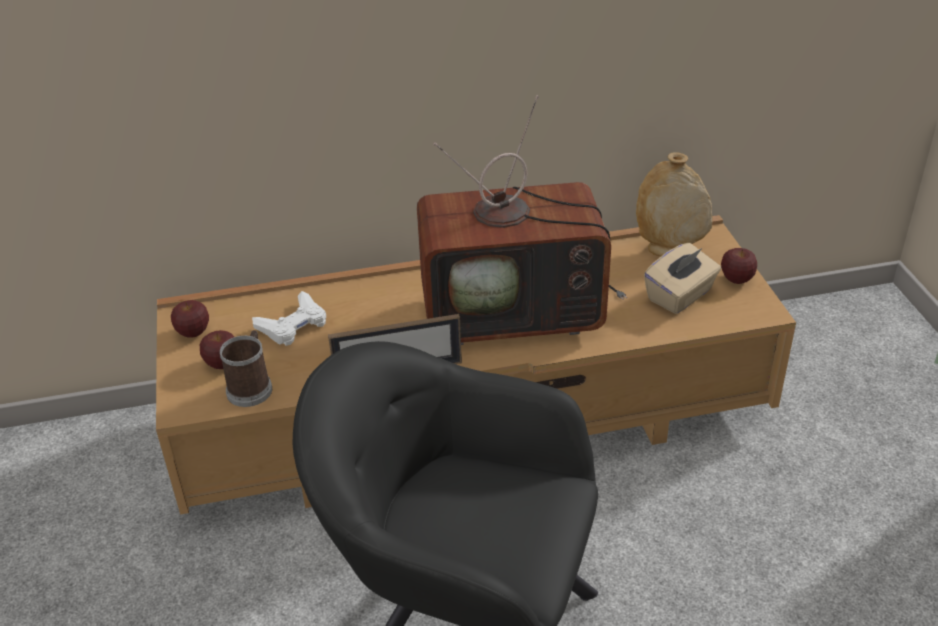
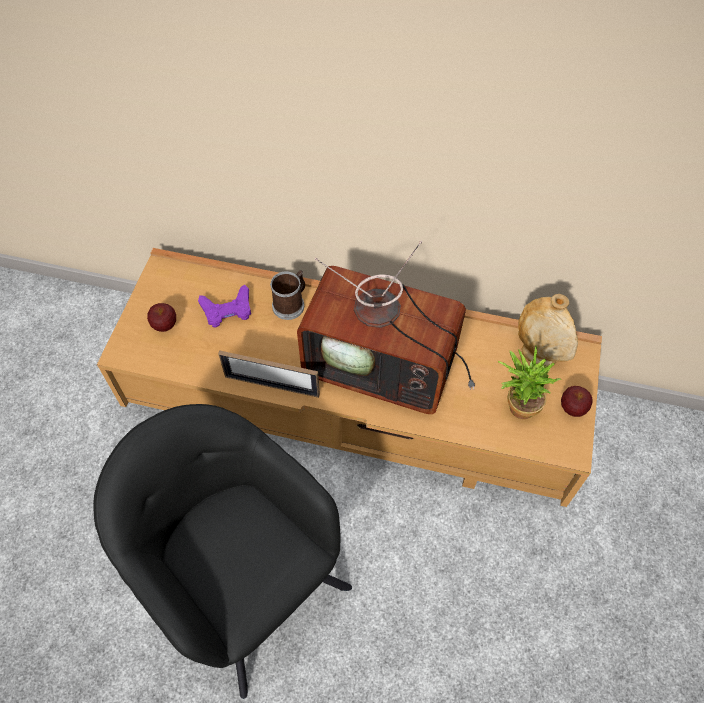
camera: 25 degrees right, 20 degrees up
(193, 332) = (161, 288): apple -> none
(251, 387) = (171, 355): mug -> mug (291, 304)
(293, 325) = (227, 310): white game controller -> purple game controller
(680, 296) = (516, 405): beige tissue box -> potted plant

